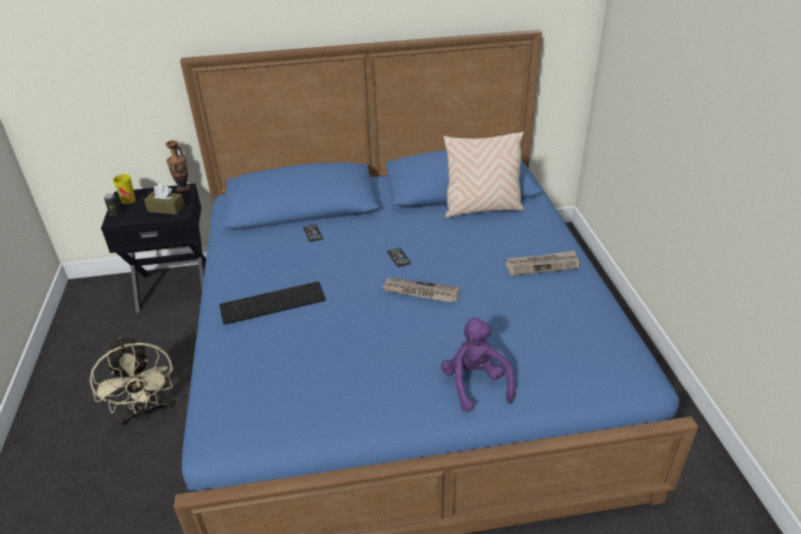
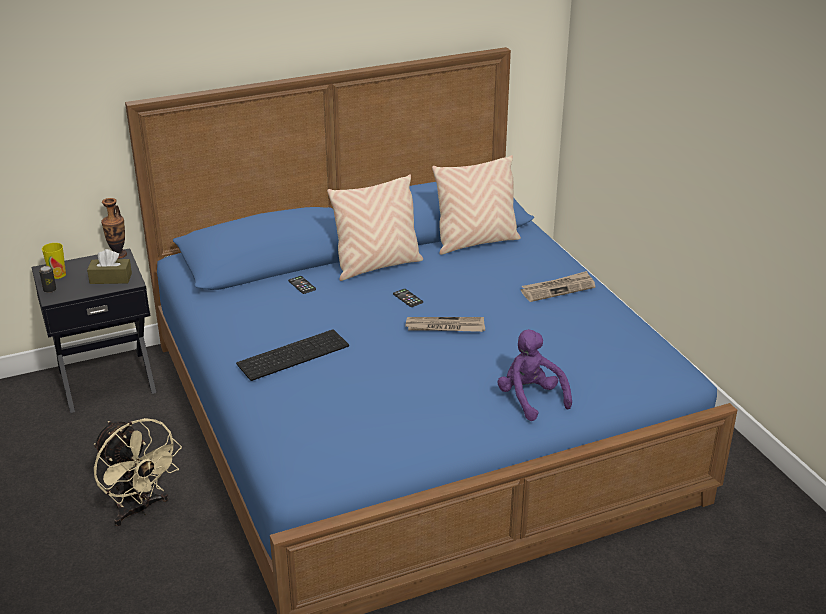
camera: 15 degrees left, 5 degrees down
(385, 222) = (377, 266): none -> beige pillow

